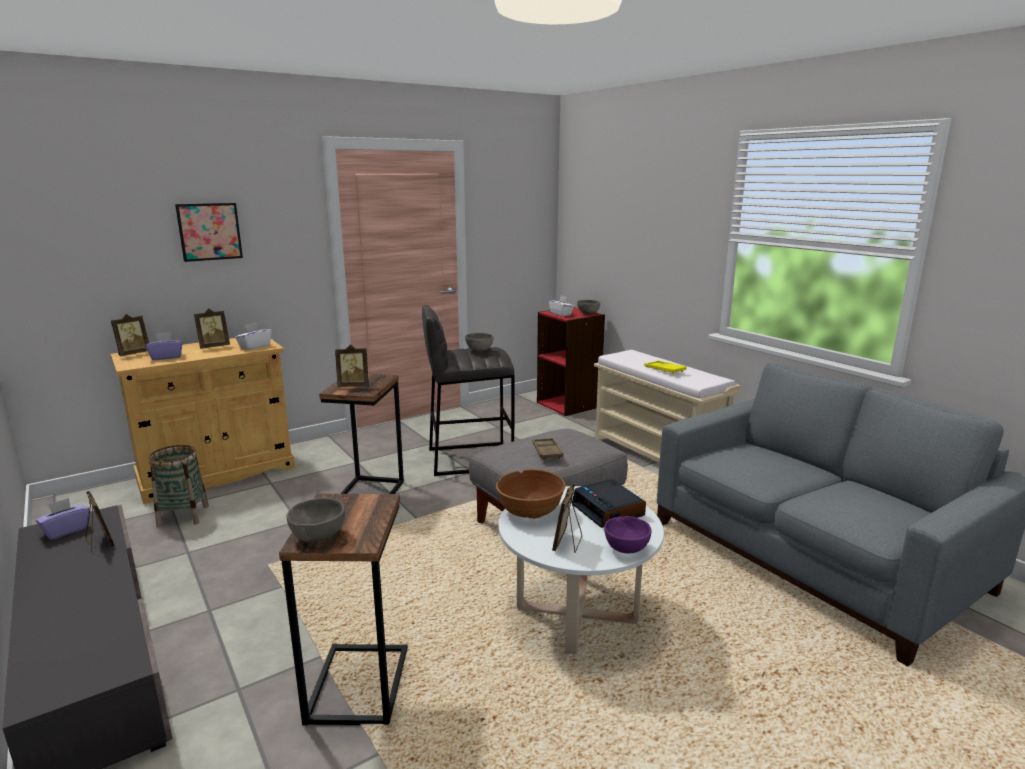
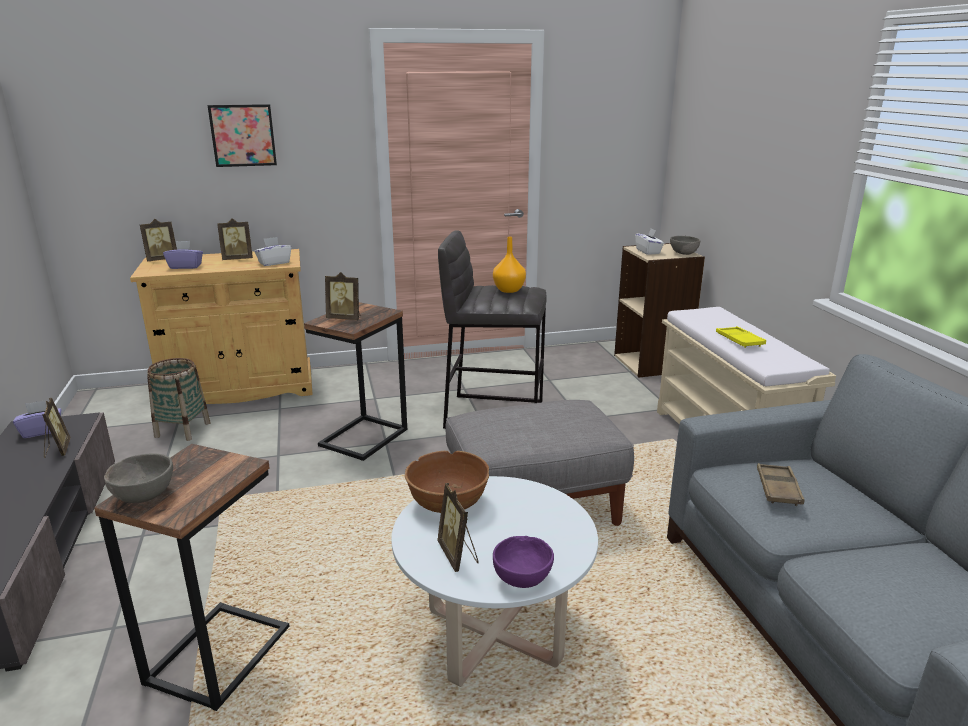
camera: 20 degrees right, 5 degrees up
(479, 350) = (508, 290): grey bowl -> orange vase
(547, 452) = (529, 428): brown tray -> brown tray (778, 489)
(568, 543) = (458, 555): picture frame -> picture frame turned 60 degrees counterclockwise
(569, 404) = (652, 363): red bookcase -> beige bookcase
(609, 510) = (541, 521): alarm clock -> none

